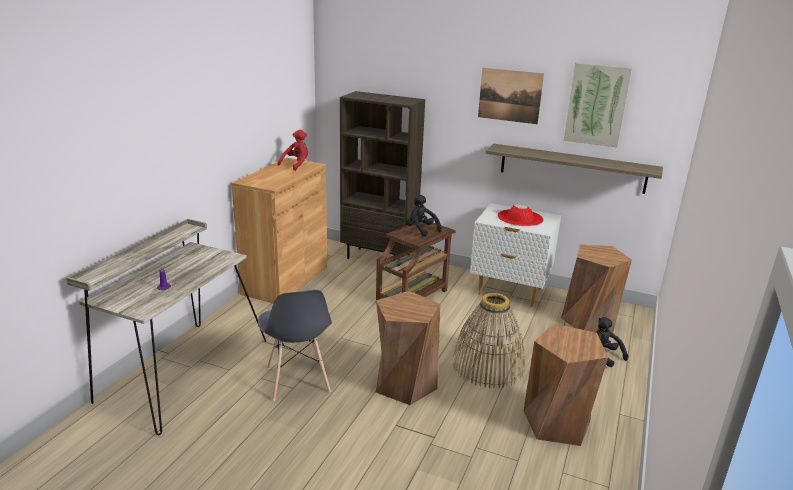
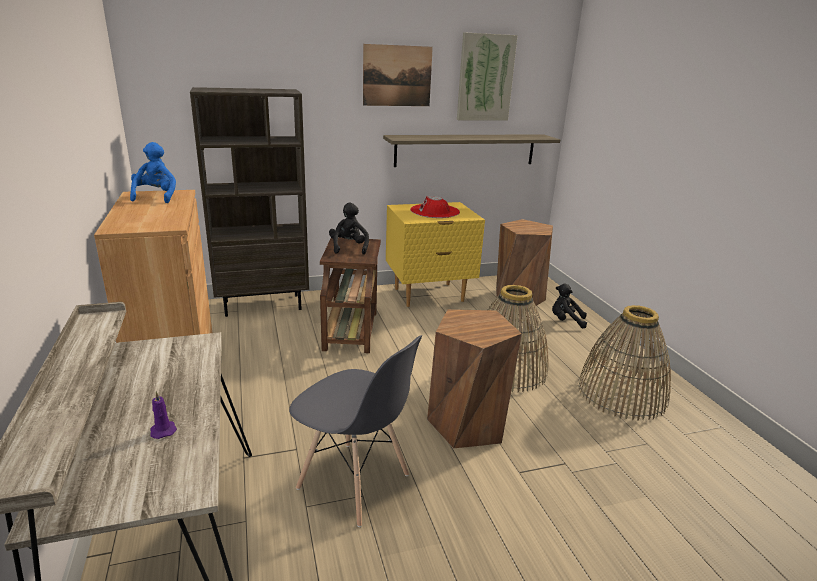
camera: 40 degrees left, 0 degrees up
(296, 165) = (156, 197): red plush toy -> blue plush toy
(421, 230) = (349, 248): black plush toy -> black plush toy turned 75 degrees clockwise
(509, 292) = (429, 295): white nightstand -> yellow nightstand
(557, 423) = (621, 393): brown stool -> basket

